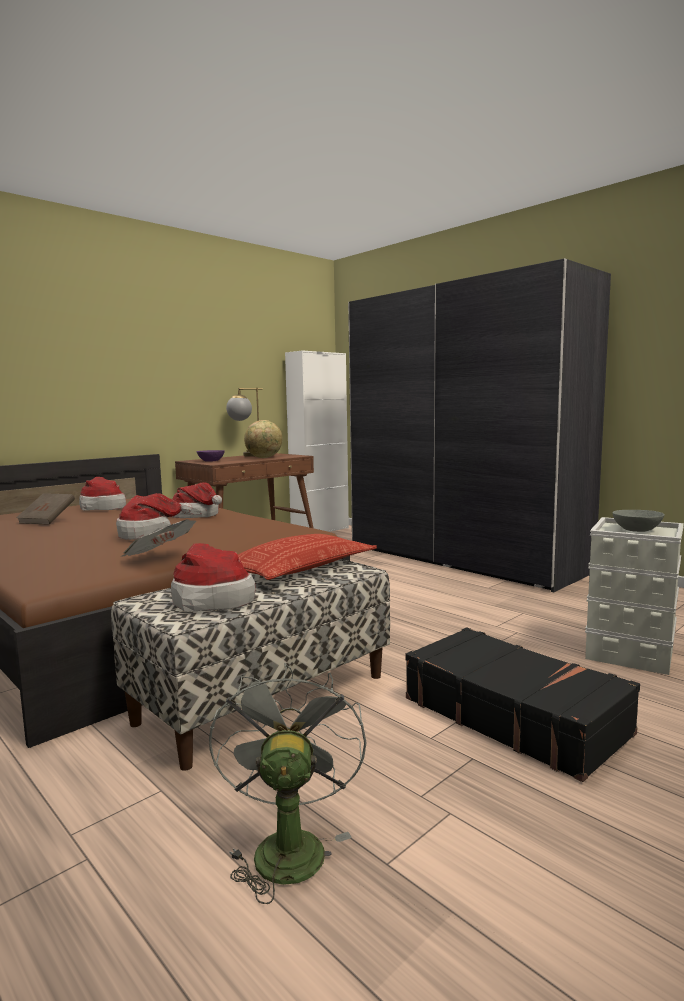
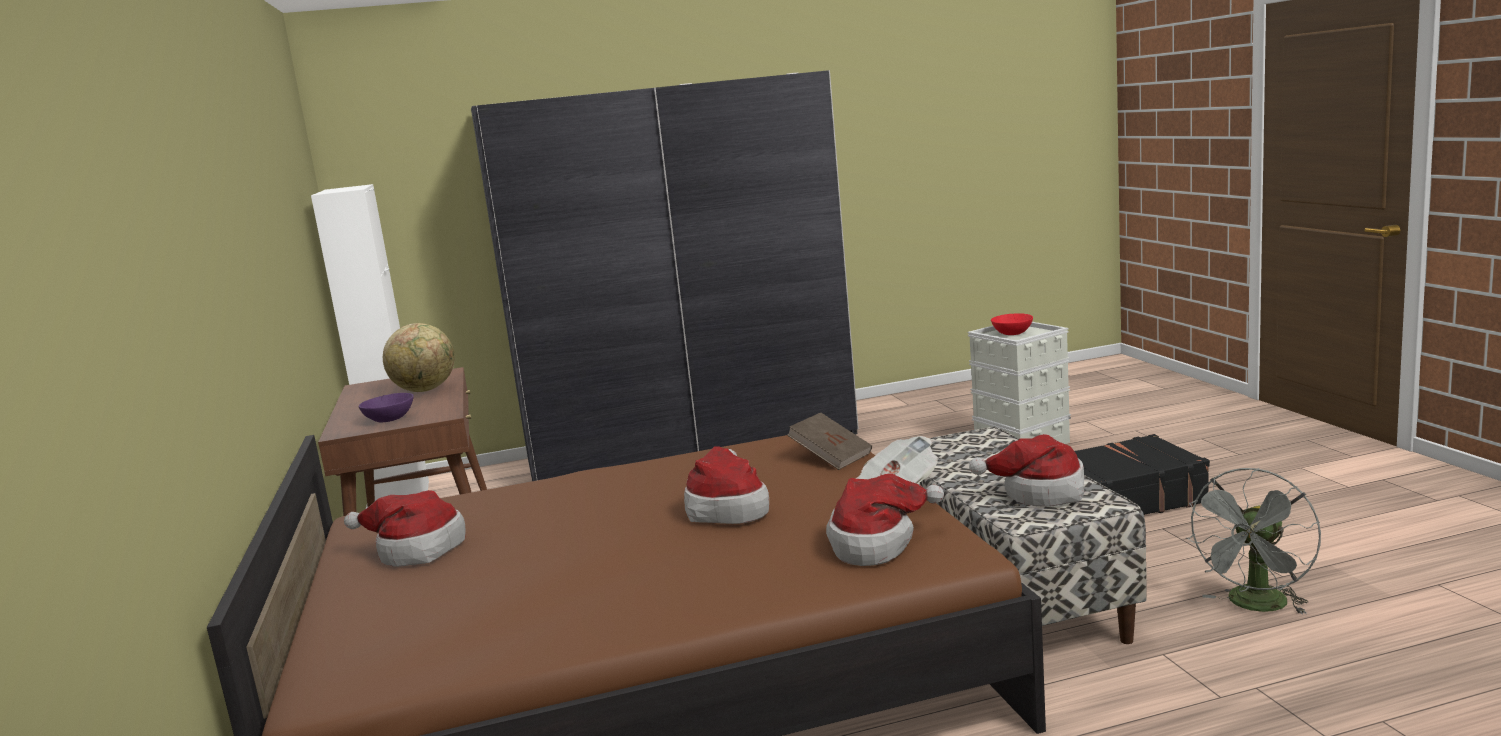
camera: 60 degrees left, 5 degrees up
(47, 520) = (505, 582): brown book -> brown book (831, 457)
(197, 515) = (621, 484): hat -> hat (877, 544)
(246, 456) = (360, 399): table lamp -> none
(287, 845) = (1255, 606): grey fan -> grey fan turned 75 degrees counterclockwise
(299, 567) = (947, 455): pillow -> none
(637, 530) = (1013, 333): grey bowl -> red bowl

